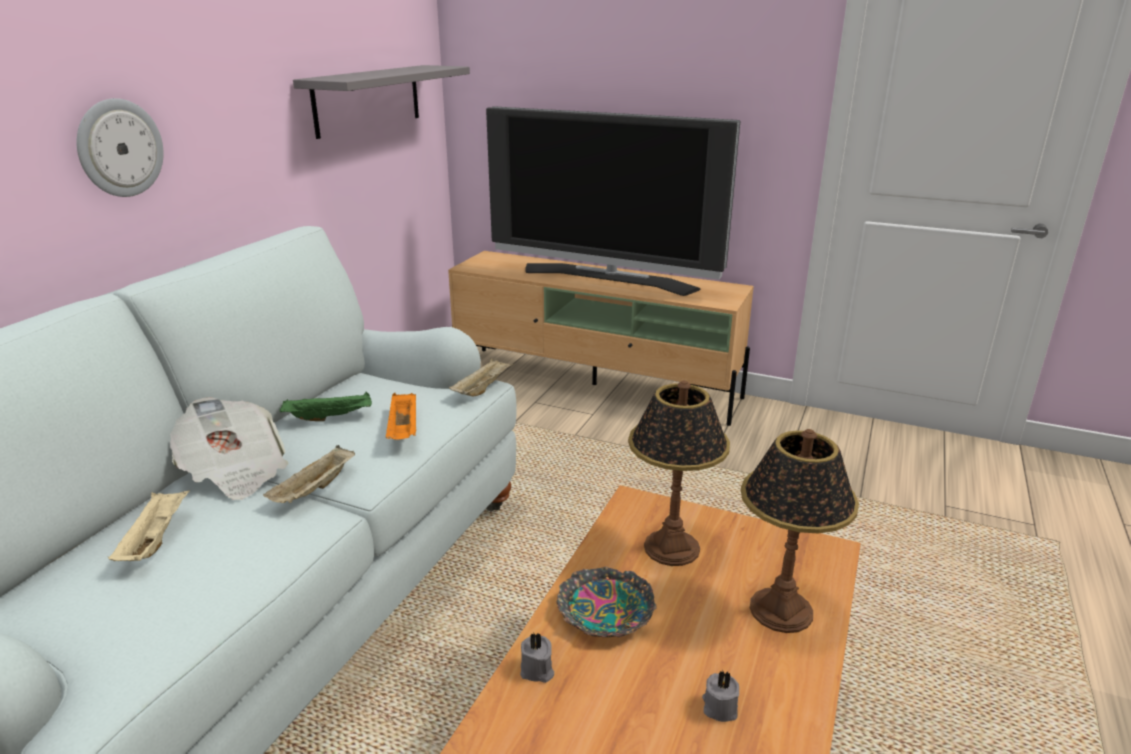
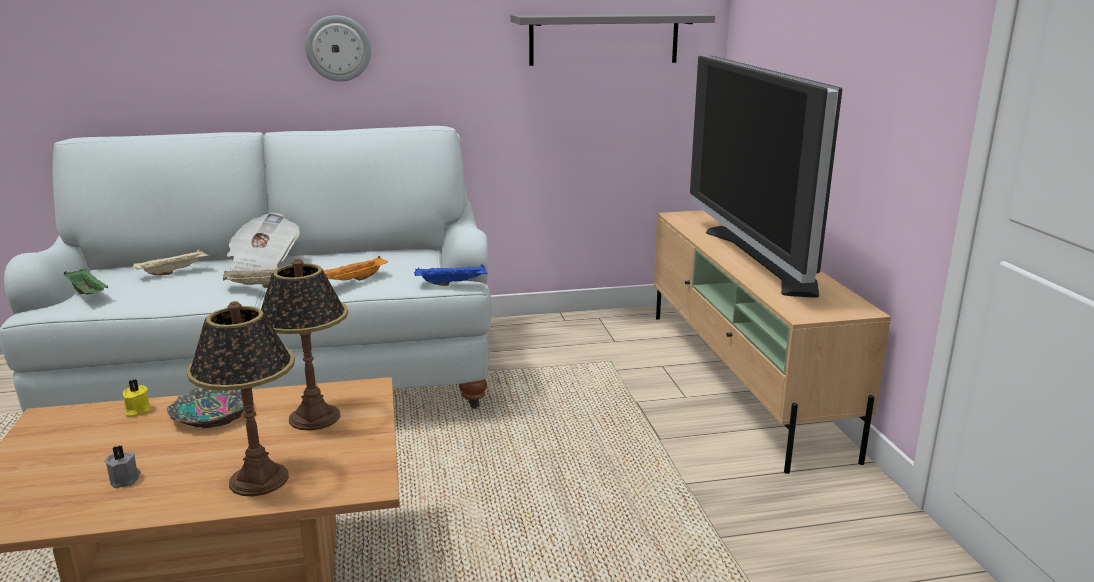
camera: 55 degrees right, 5 degrees down
(330, 417) = (348, 260): green tray -> green tray (88, 294)
(482, 388) = (452, 283): beige tray -> blue tray
(537, 671) = (137, 410): grey candle -> yellow candle

